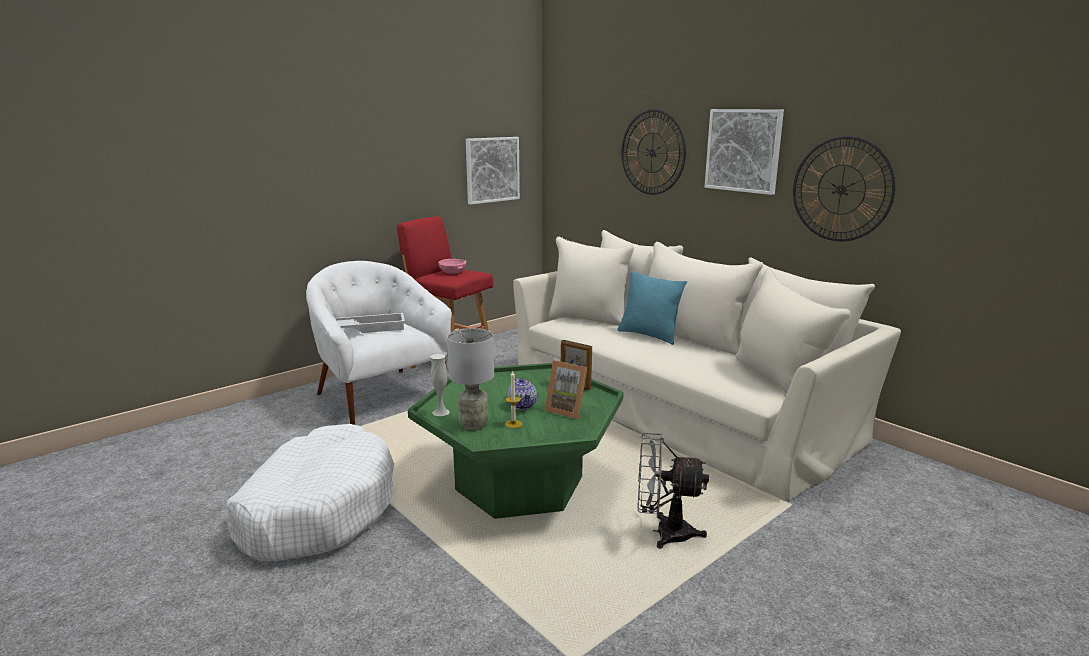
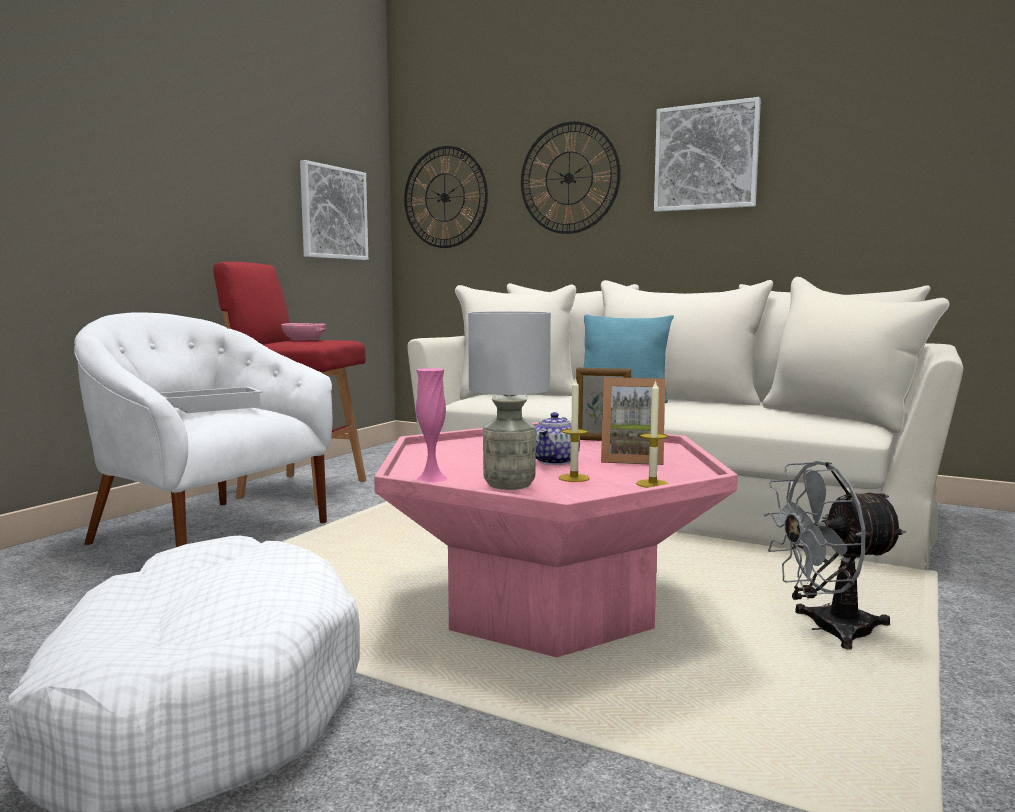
camera: 20 degrees left, 10 degrees down
(441, 412) = (432, 478): white vase -> pink vase
(520, 483) = (548, 606): green coffee table -> pink coffee table
(522, 405) = (555, 461): teapot -> teapot turned 60 degrees clockwise
(548, 437) = (652, 484): none -> candle
(841, 189) = (849, 186): wall clock -> wall clock (445, 197)

